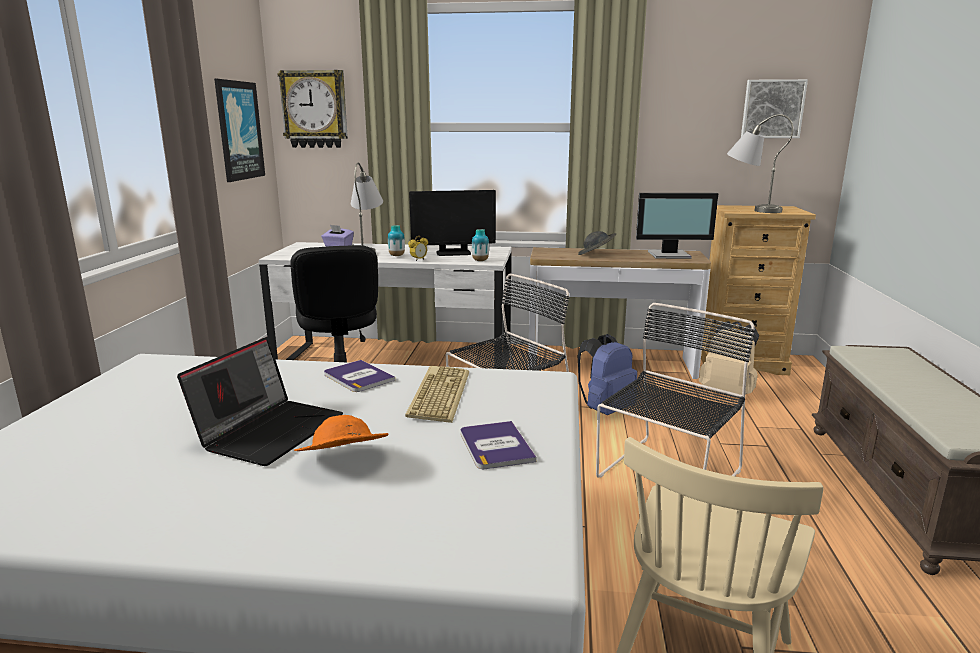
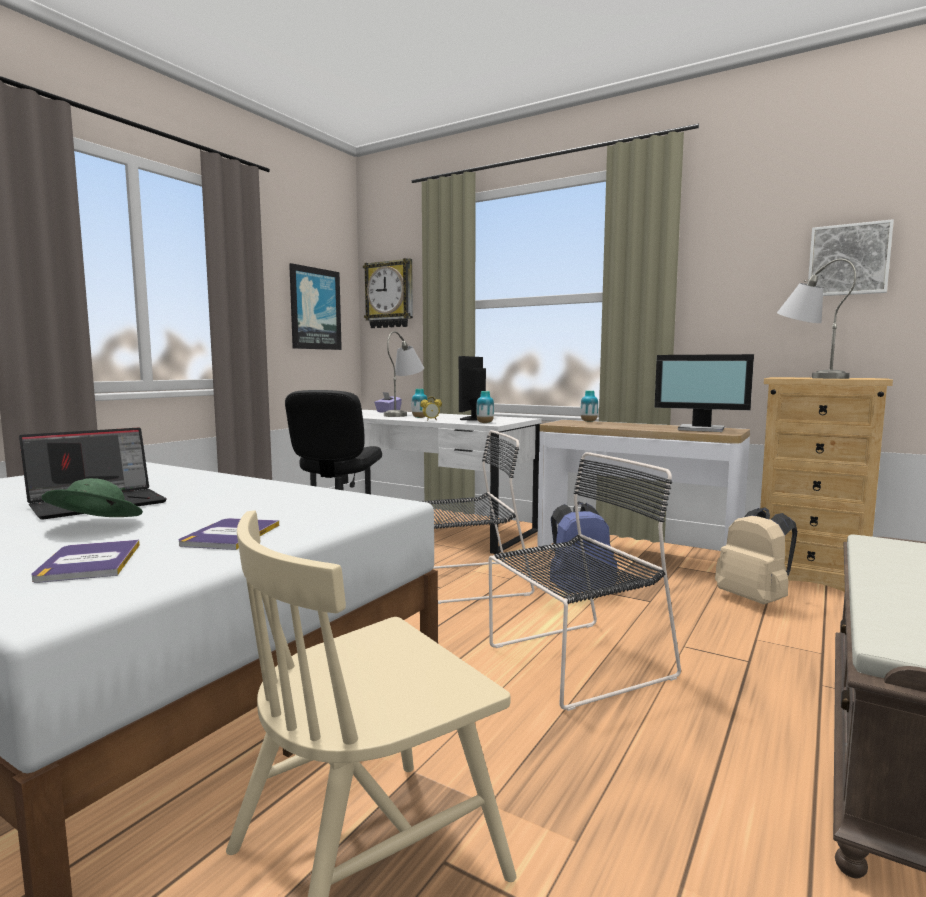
camera: 25 degrees right, 10 degrees down
(343, 463) = (94, 526): orange hat -> green hat
(358, 377) = (238, 485): book -> book (89, 562)
(438, 394) = (271, 500): keyboard -> none
(453, 253) = (474, 418): monitor -> monitor turned 90 degrees clockwise
(563, 250) = (588, 421): none -> vase
(596, 254) = (615, 425): grey hat -> none

